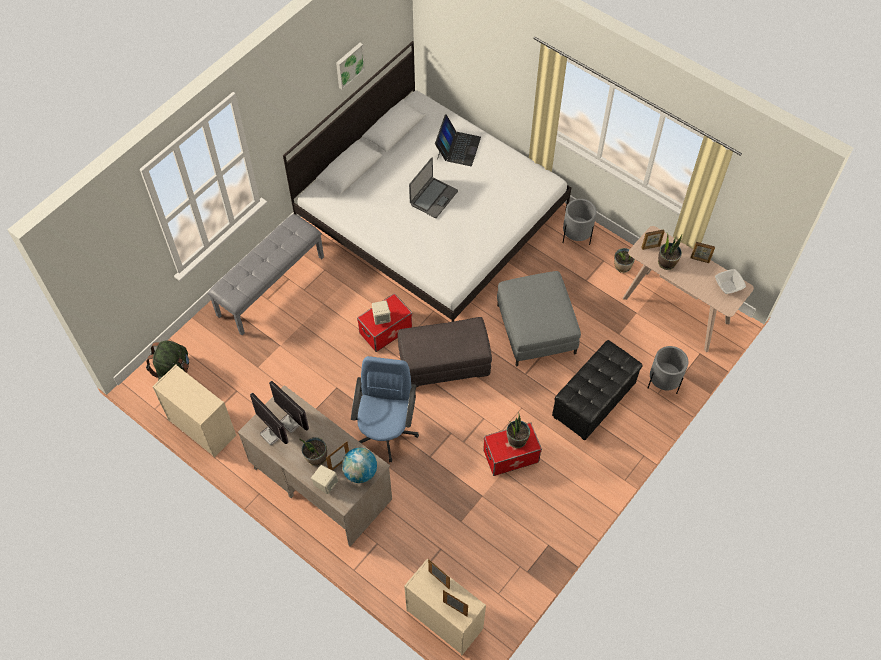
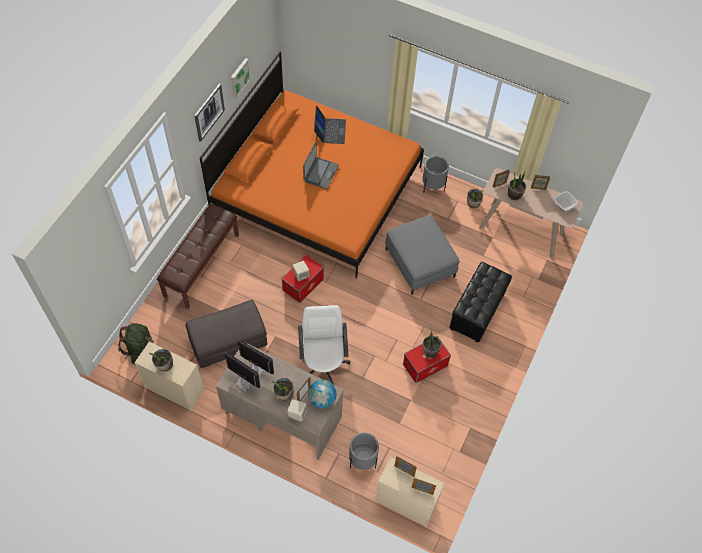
camera: 15 degrees left, 0 degrees up
(186, 396) = (164, 365): none -> potted plant
(270, 285) = (201, 264): grey bench -> brown bench
(300, 101) = (209, 112): none -> picture
(386, 431) = (323, 364): blue office chair -> white office chair
(432, 218) = (317, 190): white bed -> orange bed
(443, 364) = (355, 303): grey ottoman -> grey ottoman (228, 343)
(663, 383) = (525, 288): grey planter -> grey planter (362, 460)

